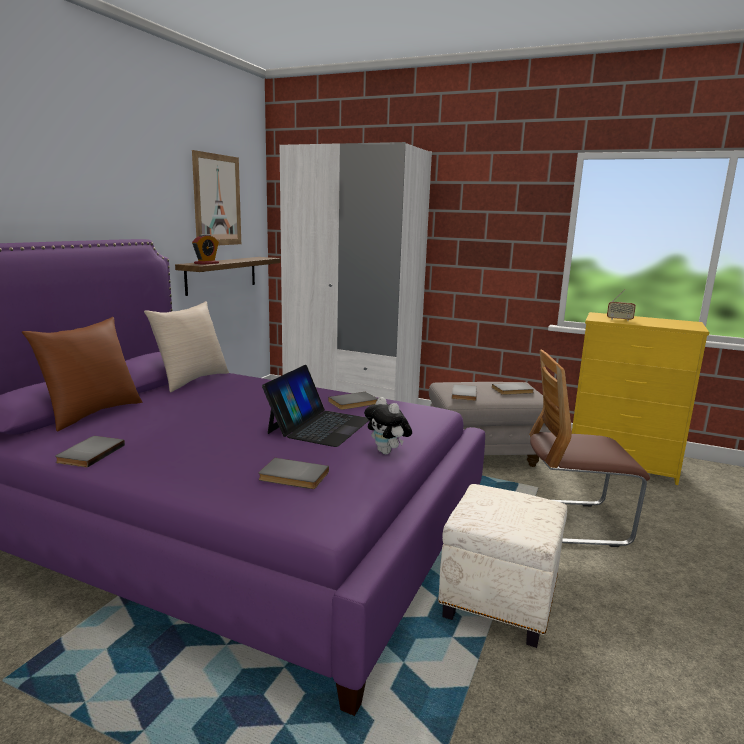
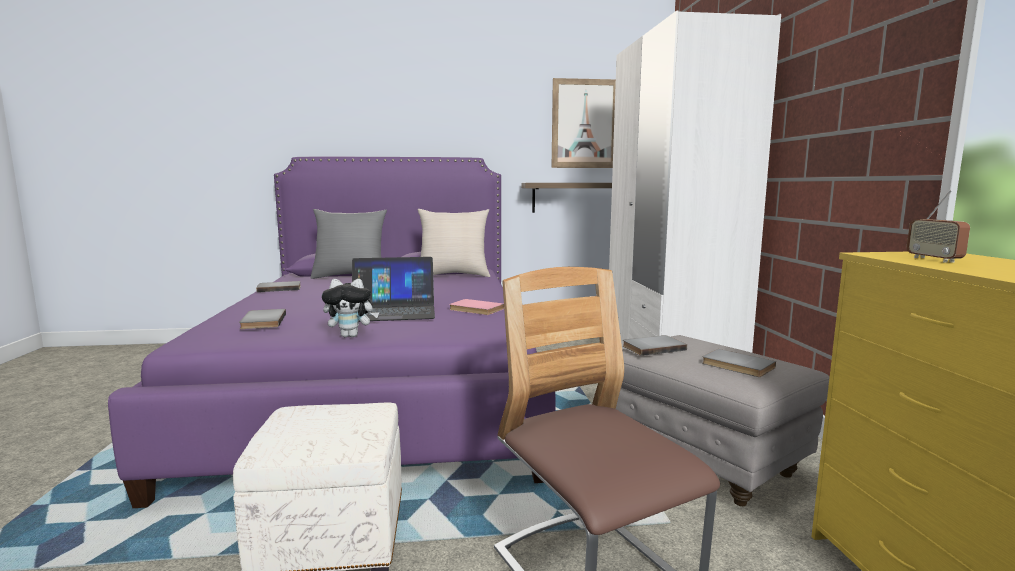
camera: 60 degrees right, 5 degrees down
(92, 413) = (351, 276): brown pillow -> grey pillow
(206, 263) = (546, 182): alarm clock -> none
(354, 403) = (475, 309): grey book -> pink book
(387, 452) = (351, 336): plush toy -> plush toy turned 120 degrees counterclockwise

